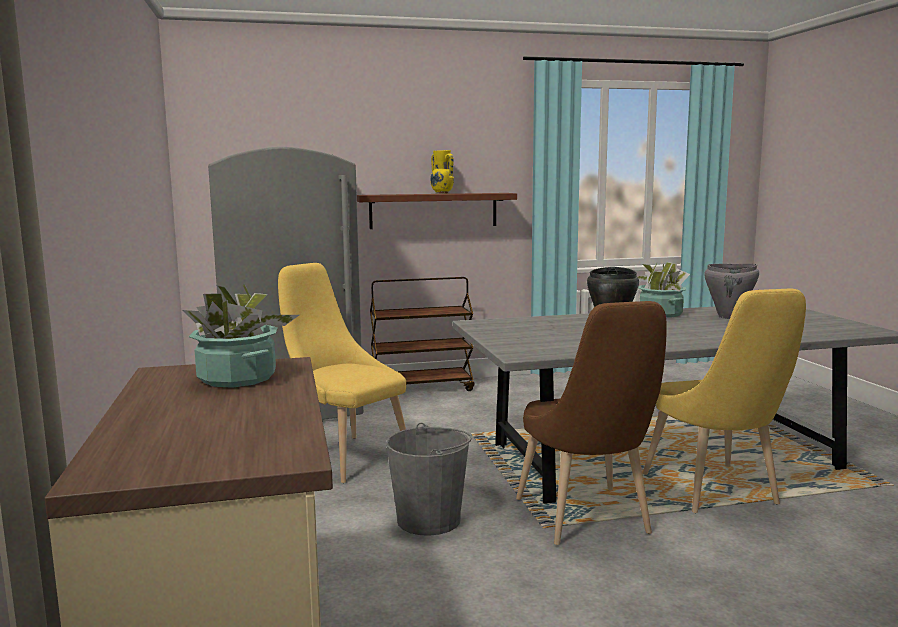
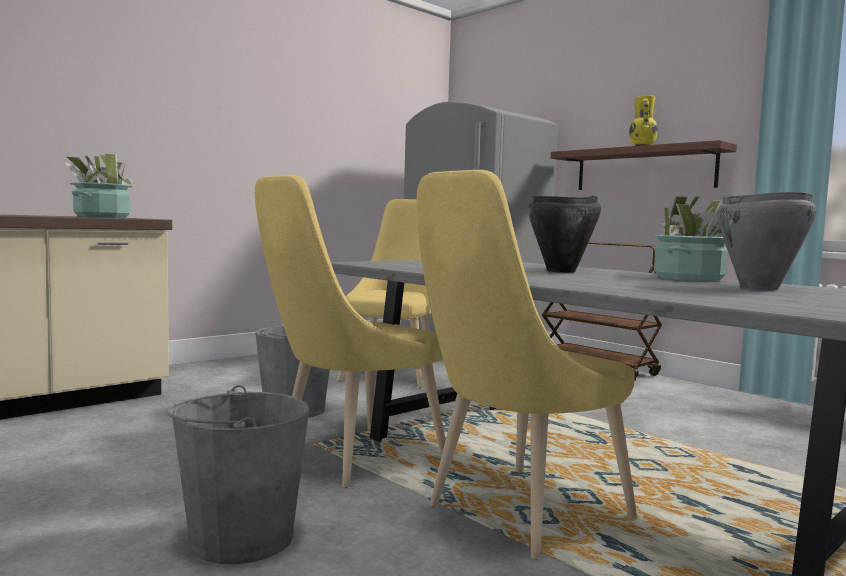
camera: 60 degrees right, 5 degrees down
(587, 520) = (351, 459): brown chair -> yellow chair
(731, 585) = (240, 538): none -> grey bucket

